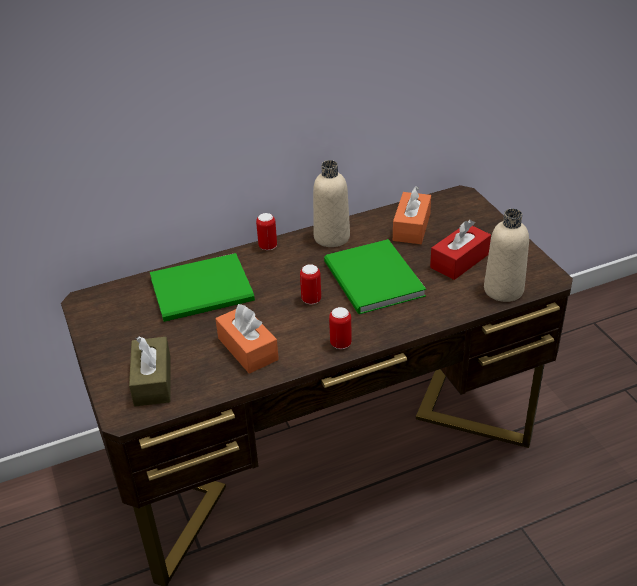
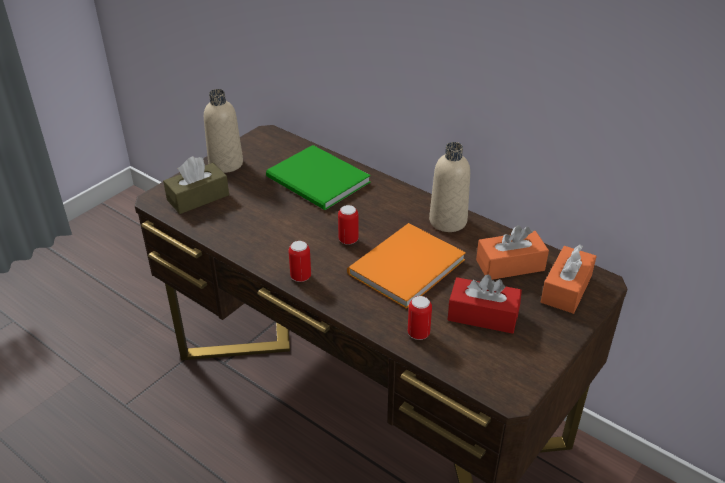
camera: 60 degrees right, 0 degrees up
(248, 349) = (261, 229): orange tissue box -> orange tissue box (566, 289)
(268, 246) = (403, 191): can -> can (418, 333)
(372, 281) = (402, 267): green book -> orange book
(503, 290) = (460, 362): beige bottle -> beige bottle (226, 164)

